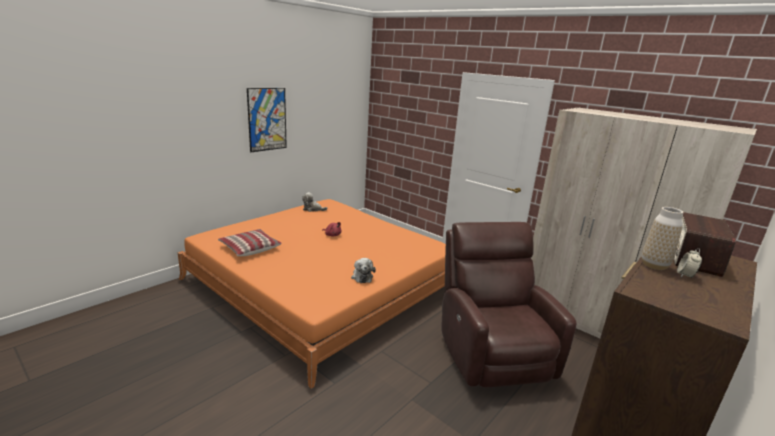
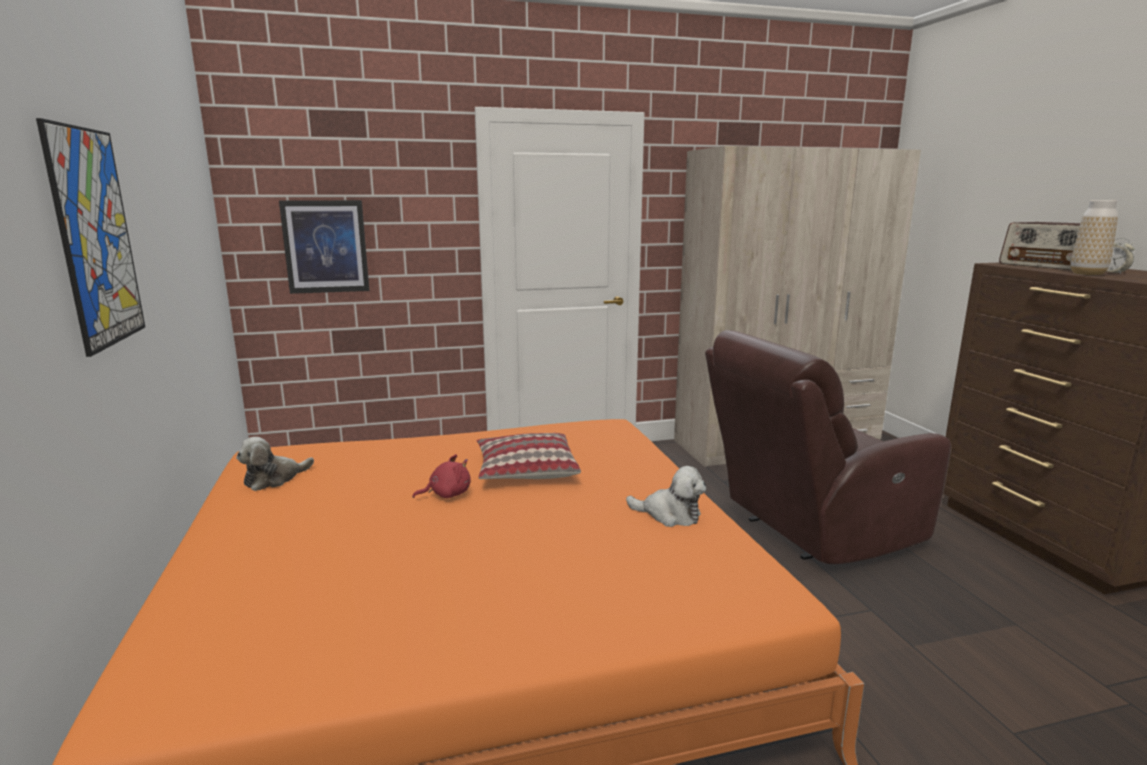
camera: 55 degrees left, 5 degrees down
(249, 248) = (368, 626): pillow -> pillow (525, 470)
(397, 129) = (325, 246): none -> picture
(492, 352) = (810, 529): brown armchair -> brown armchair turned 45 degrees counterclockwise

